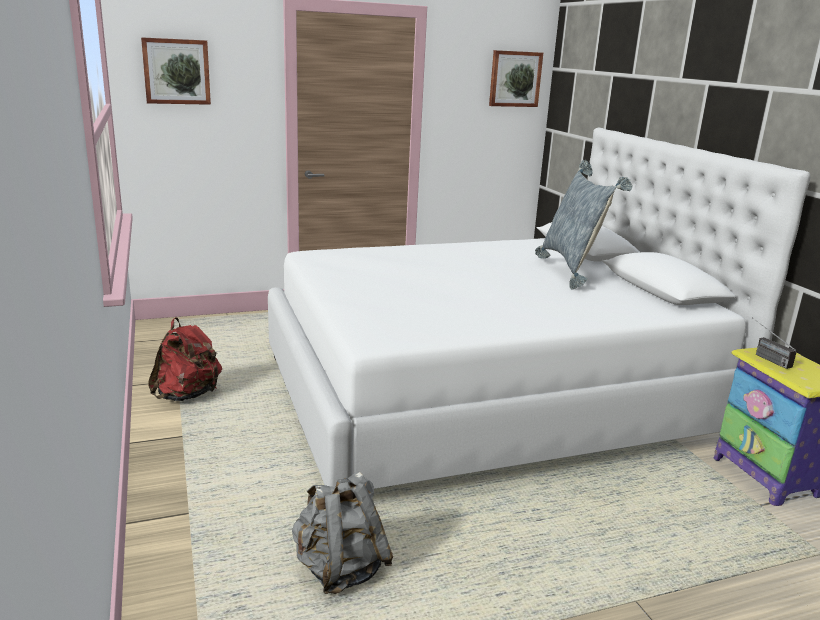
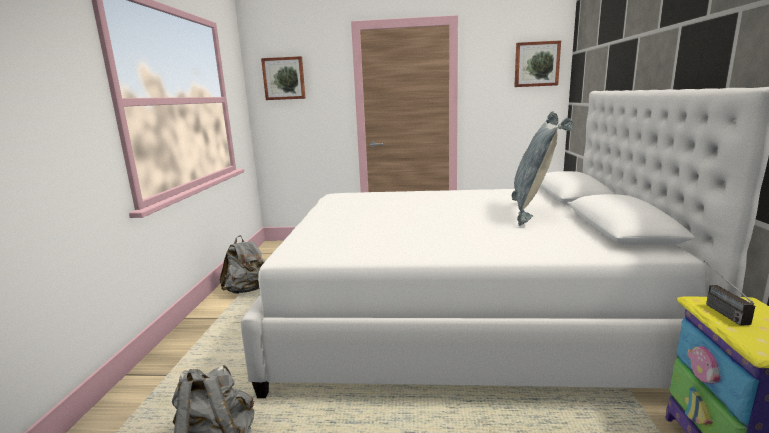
camera: 25 degrees right, 5 degrees down
(187, 395) = (248, 290): red backpack -> grey backpack

